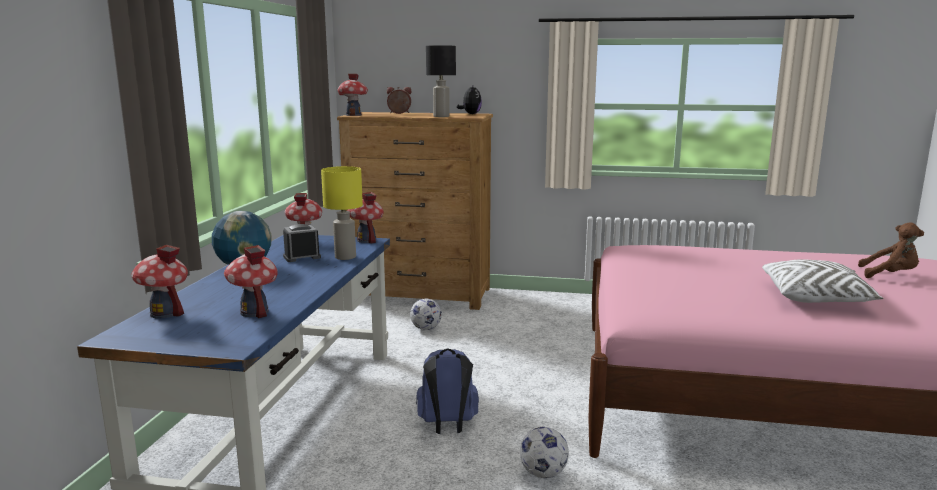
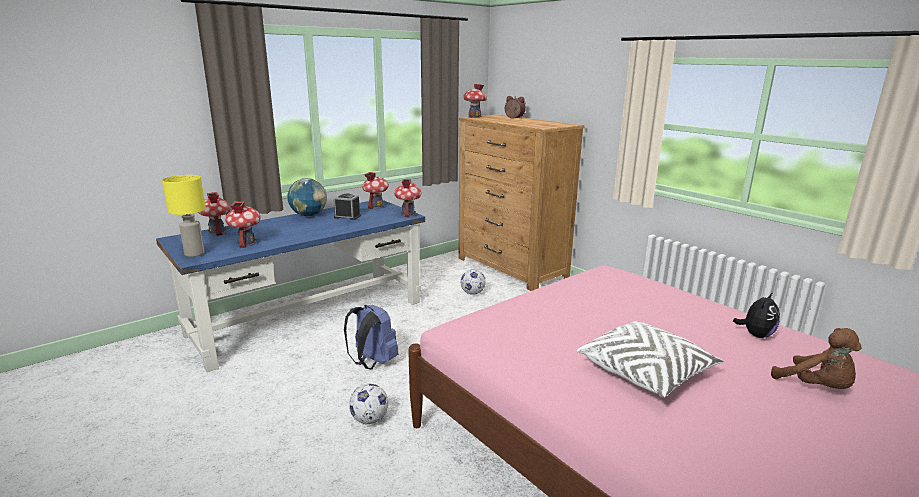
camera: 40 degrees right, 5 degrees up
(345, 257) = (367, 223): yellow table lamp -> yellow table lamp (195, 253)
(441, 116) = (523, 124): black table lamp -> none
(470, 114) = (561, 124): plush toy -> plush toy (756, 335)

